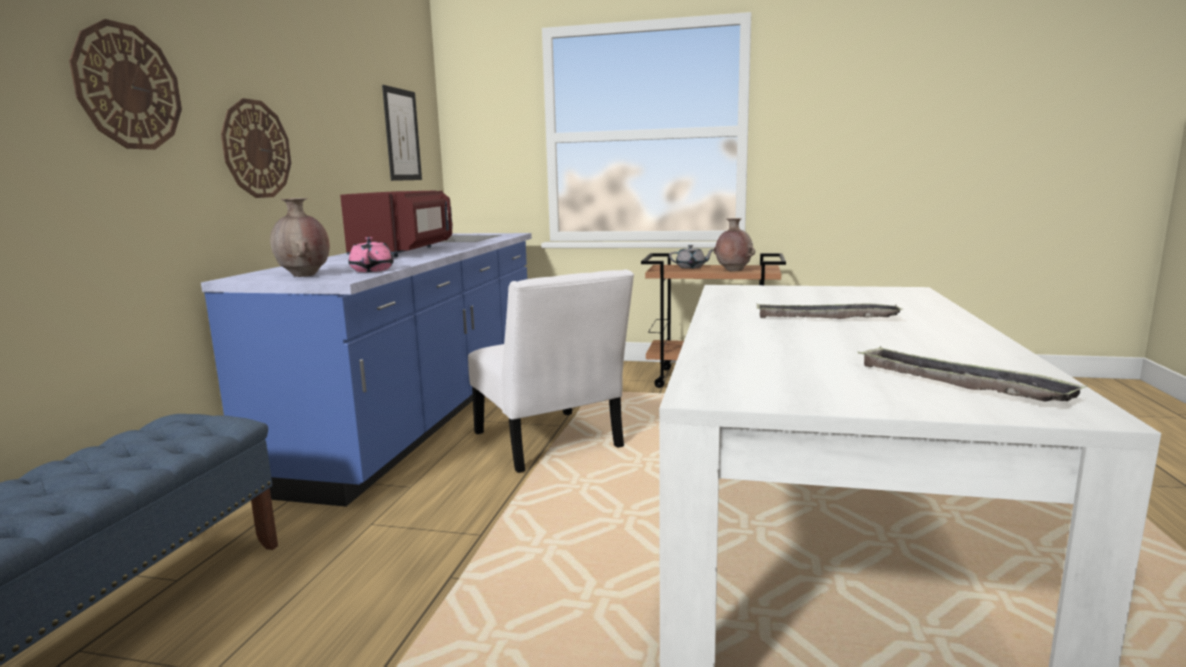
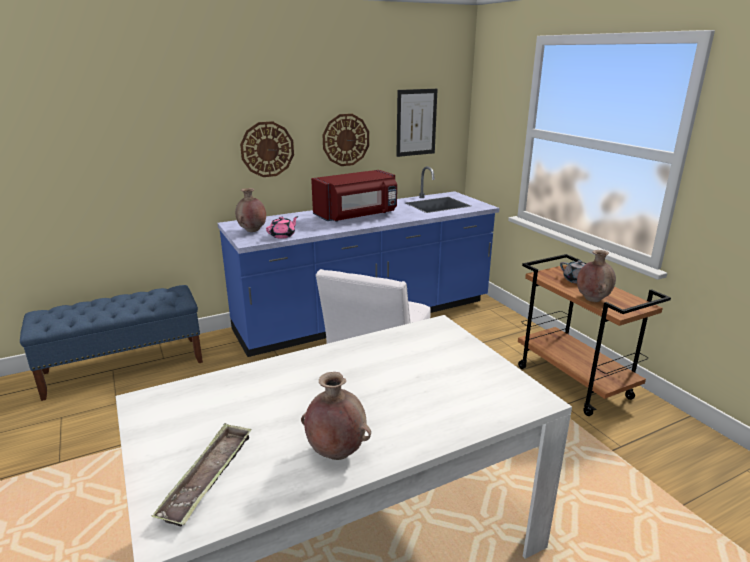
camera: 50 degrees right, 10 degrees up
(128, 87) = (182, 129): wall clock -> wall clock (345, 140)
(825, 318) = (367, 389): tray -> none
(946, 340) = (336, 452): none -> brown vase

